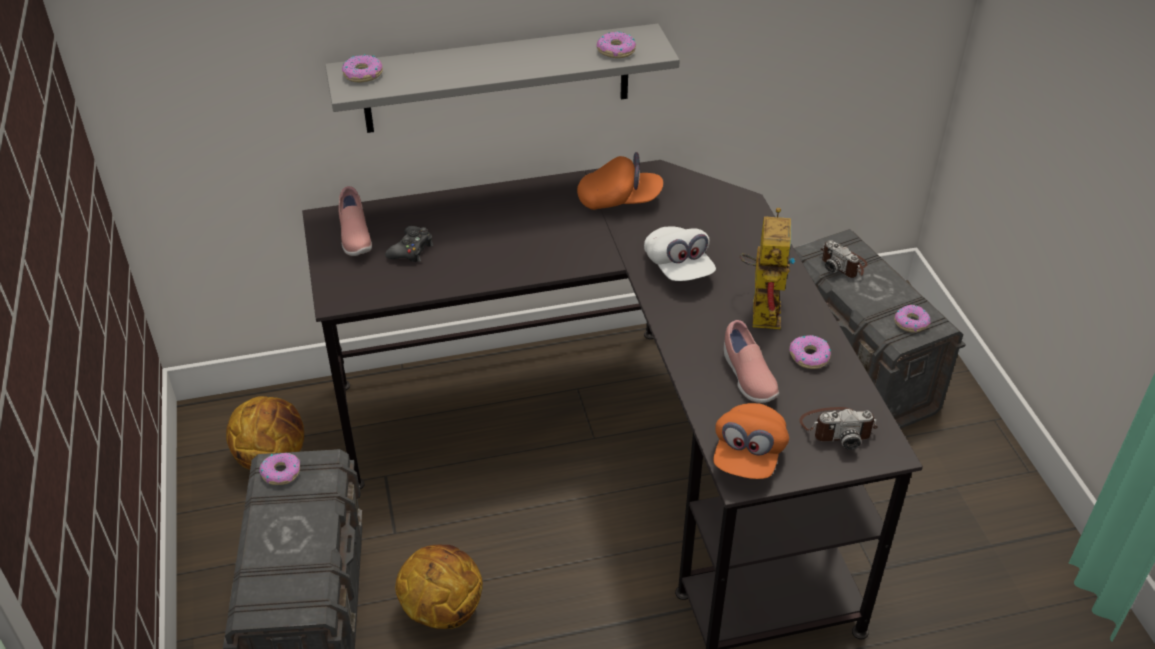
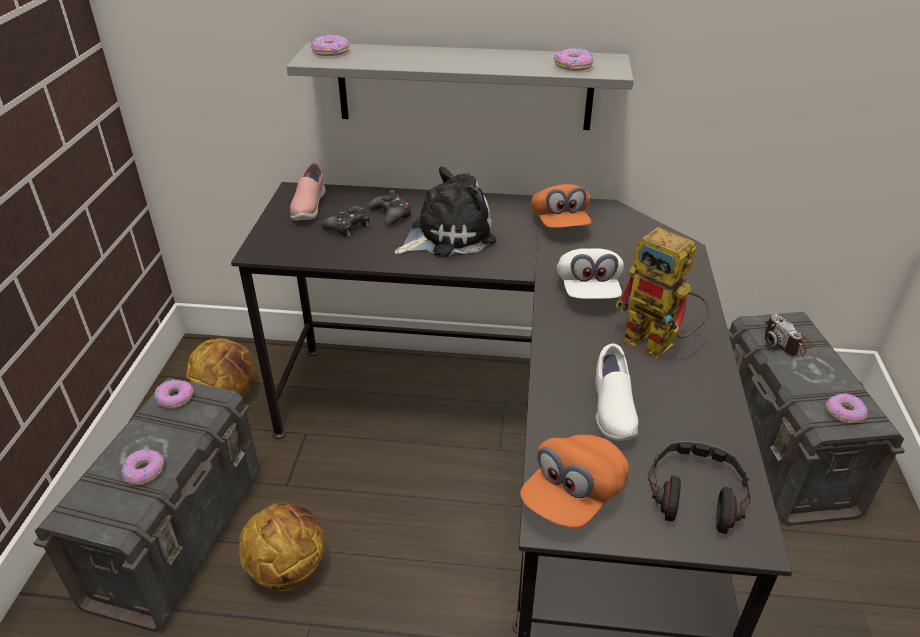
camera: 20 degrees right, 5 degrees down
(447, 226) = (391, 215): none -> black game controller
(517, 238) = (447, 235): none -> plush toy
(619, 200) = (559, 224): orange cap -> orange cap turned 60 degrees clockwise
(747, 377) = (611, 410): pink shoe -> white shoe
(761, 307) = (659, 345): toy robot -> toy robot turned 105 degrees clockwise
(809, 356) = (692, 406): donut -> donut (144, 471)
(837, 428) = (695, 493): camera -> headphones

